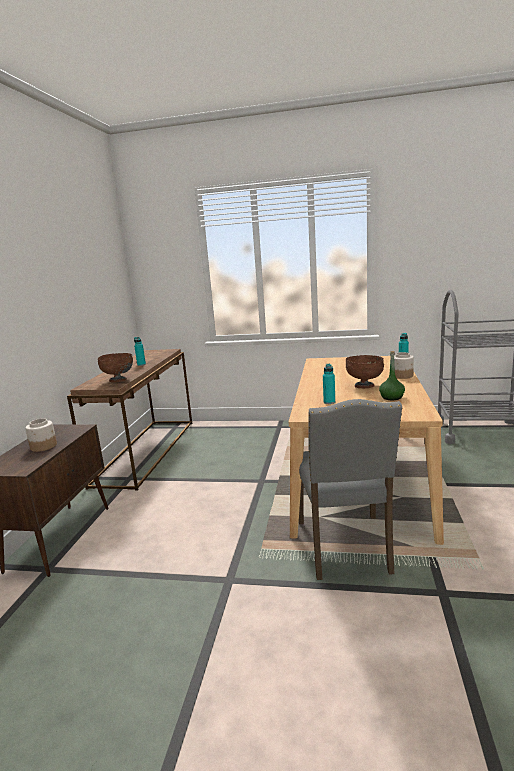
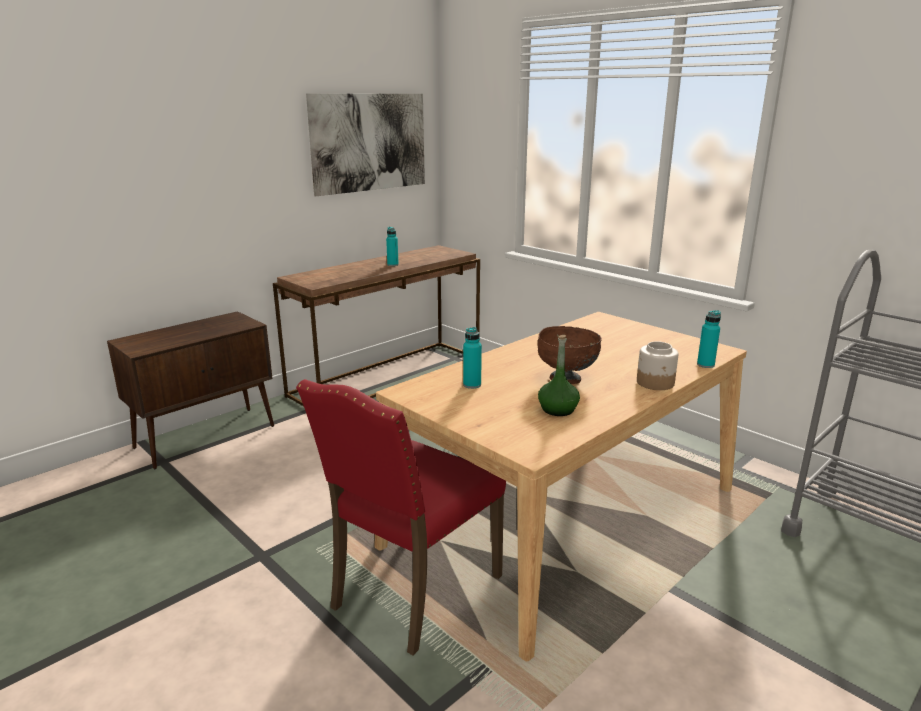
camera: 35 degrees right, 5 degrees up
(44, 446) = (192, 333): jar -> none
(98, 278) = (369, 142): none -> picture
(118, 380) = (332, 279): brown bowl -> none
(345, 547) = (412, 592): grey chair -> red chair

